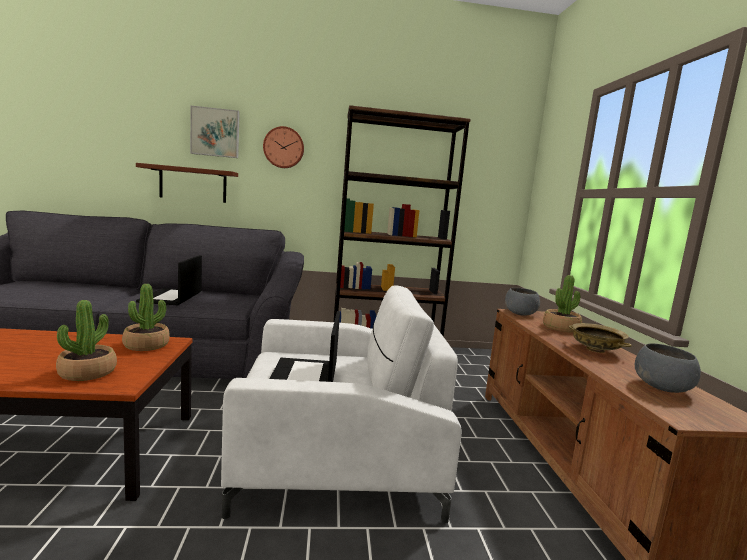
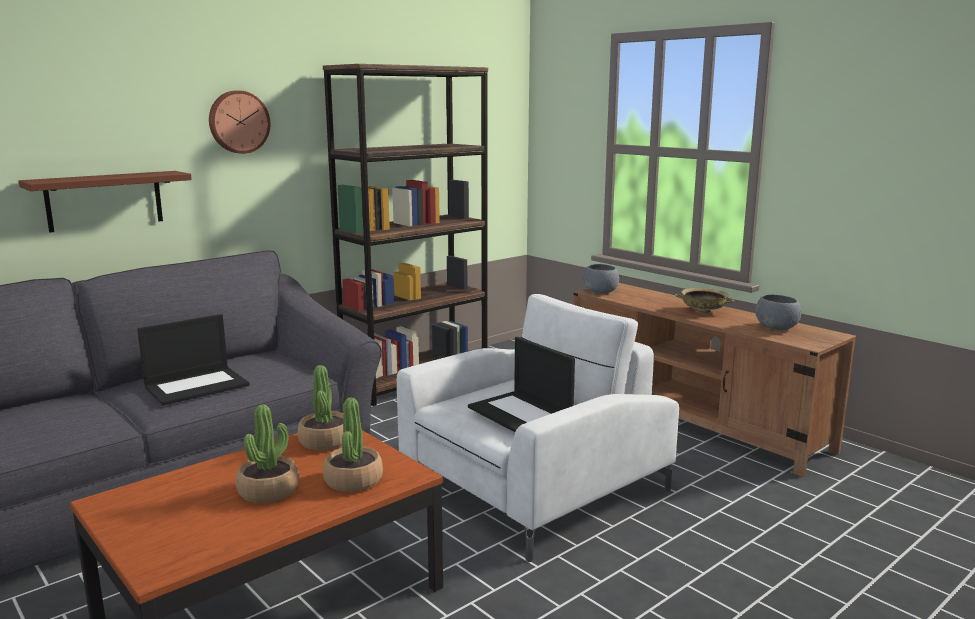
camera: 35 degrees left, 5 degrees up
(171, 297) = (197, 386): laptop -> laptop turned 90 degrees counterclockwise
(215, 132) = (130, 111): picture -> none
(561, 328) = (651, 297): potted plant -> potted plant (268, 491)

